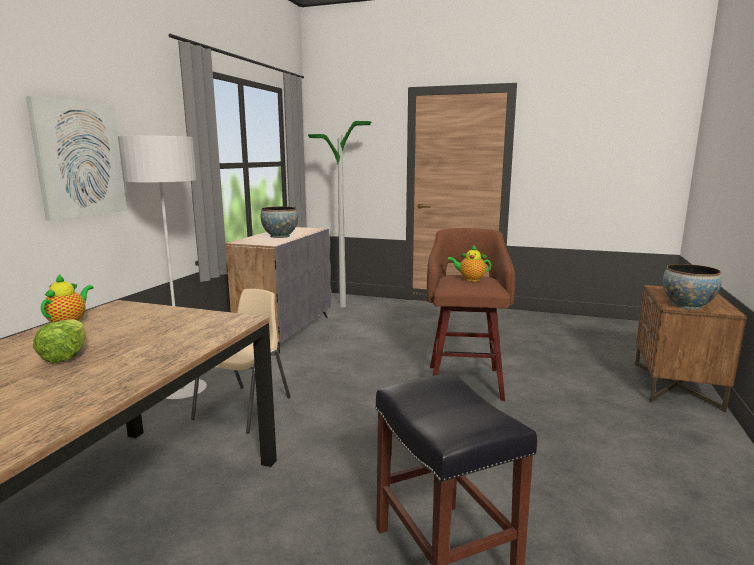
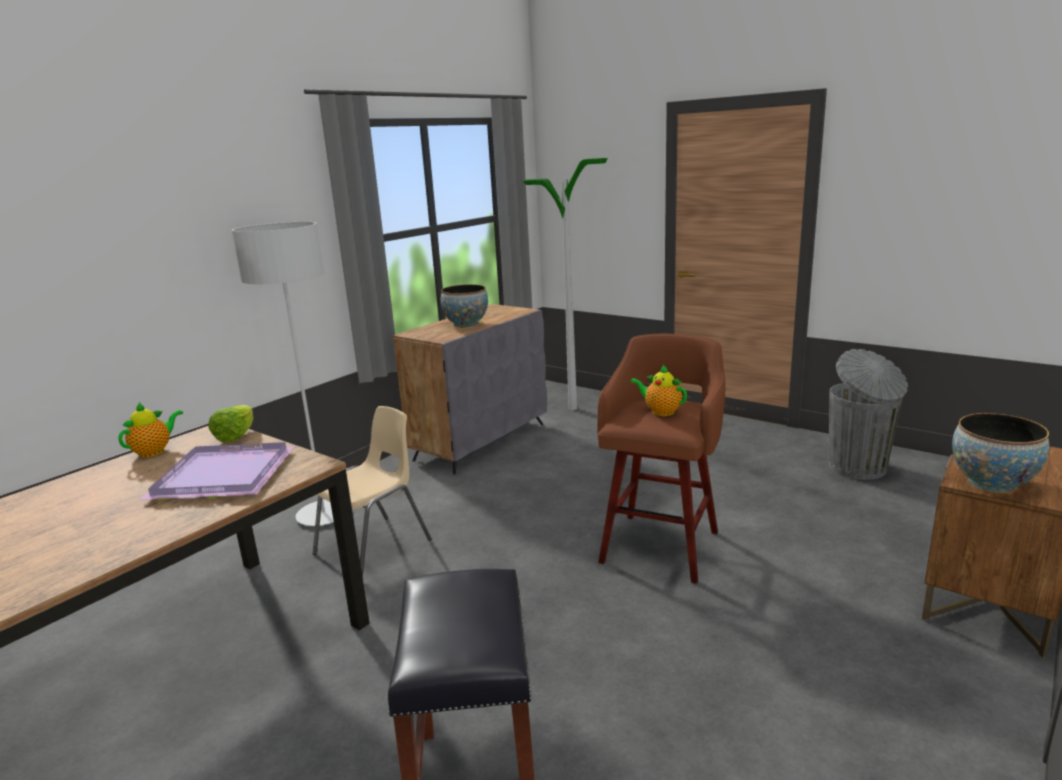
camera: 20 degrees right, 5 degrees up
(66, 355) = (116, 499): lettuce -> lettuce (236, 436)
(79, 159) = (195, 257): picture -> none
(165, 331) = (226, 474): none -> purple tray
(554, 327) = (858, 468): none -> grey trash can

